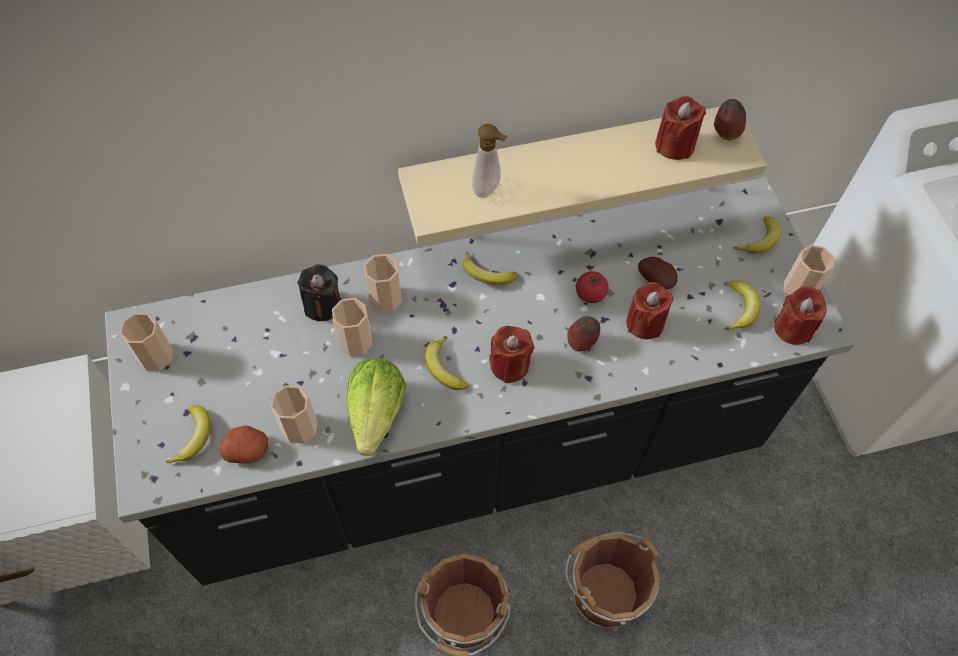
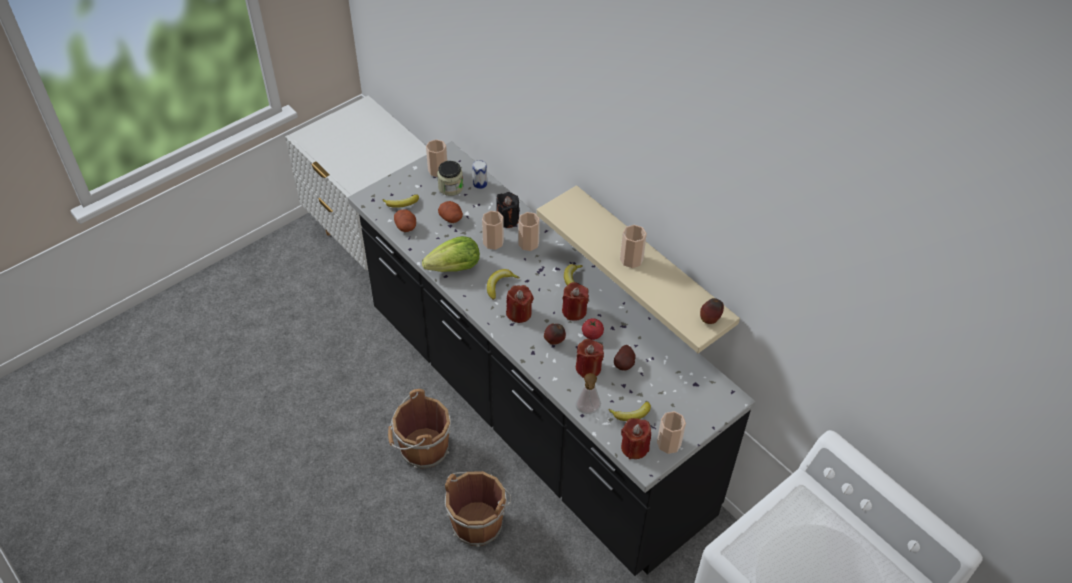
camera: 65 degrees right, 10 degrees down
(206, 353) = (450, 187): none -> jar
(226, 311) = (480, 184): none -> can
(271, 377) = (451, 218): none -> potato
(299, 427) = (429, 241): cup -> cup (631, 259)
(488, 190) = (587, 226): soap dispenser -> soap dispenser (587, 411)
(674, 145) = (681, 297): red candle -> red candle (574, 311)
(760, 241) = (695, 411): banana -> none

